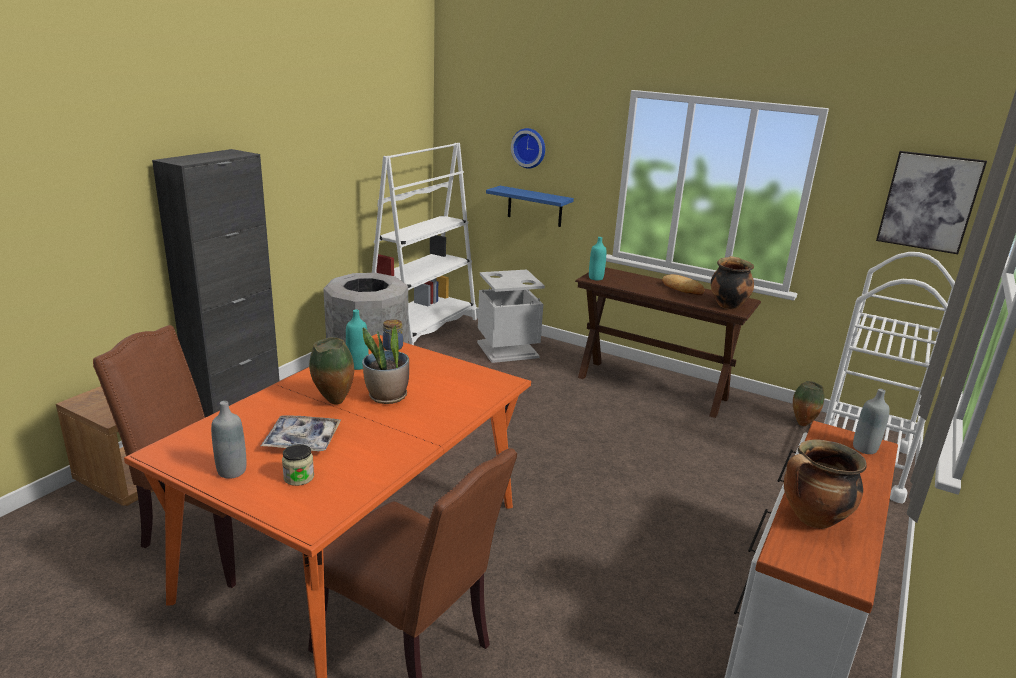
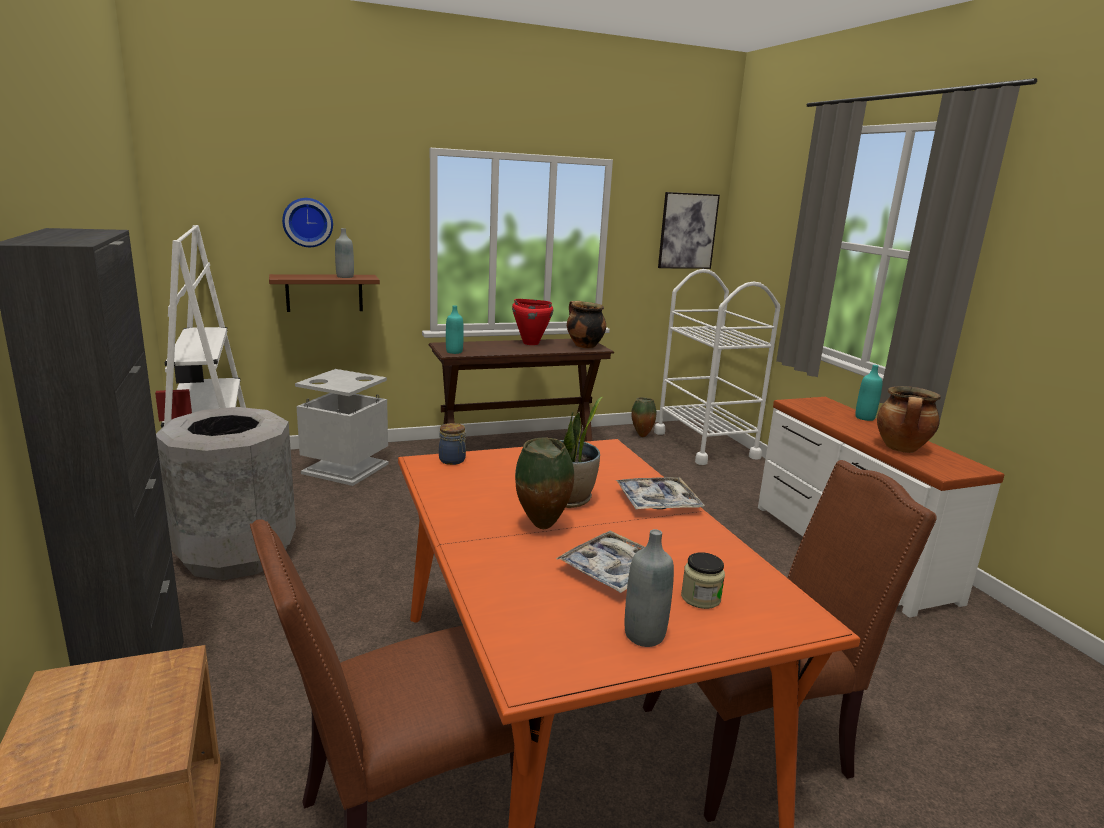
camera: 50 degrees left, 5 degrees down
(357, 365) = (468, 488): turquoise bottle -> turquoise bottle (864, 418)
(429, 426) = (657, 502): none -> tray
(535, 206) = (324, 293): blue shelf -> brown shelf
(682, 288) = (530, 343): bread -> red cooking pot
(864, 448) = (824, 404): grey bottle -> grey bottle (345, 277)

